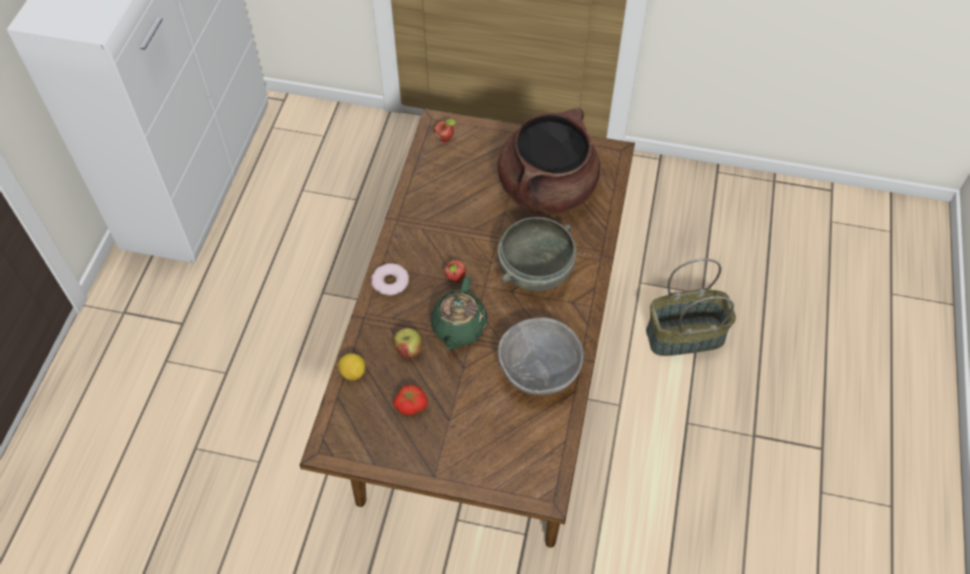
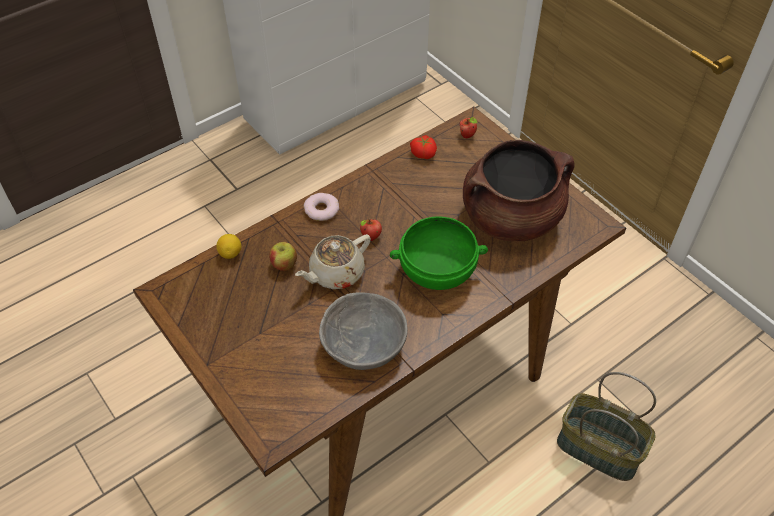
camera: 40 degrees right, 5 degrees down
(411, 404) = (245, 302): tomato -> tomato (423, 153)
(458, 328) = (335, 273): green teapot -> beige teapot
(534, 271) = (437, 271): grey bowl -> green bowl

